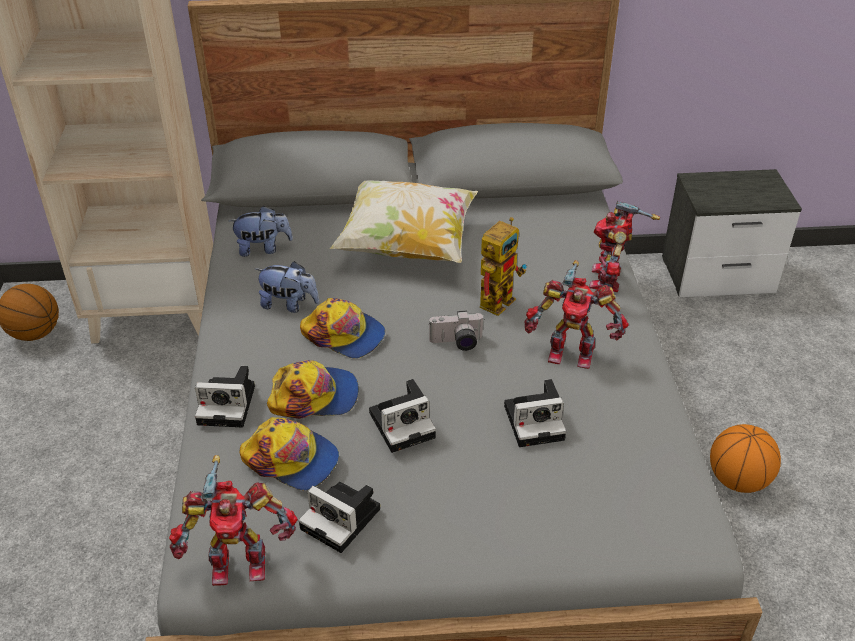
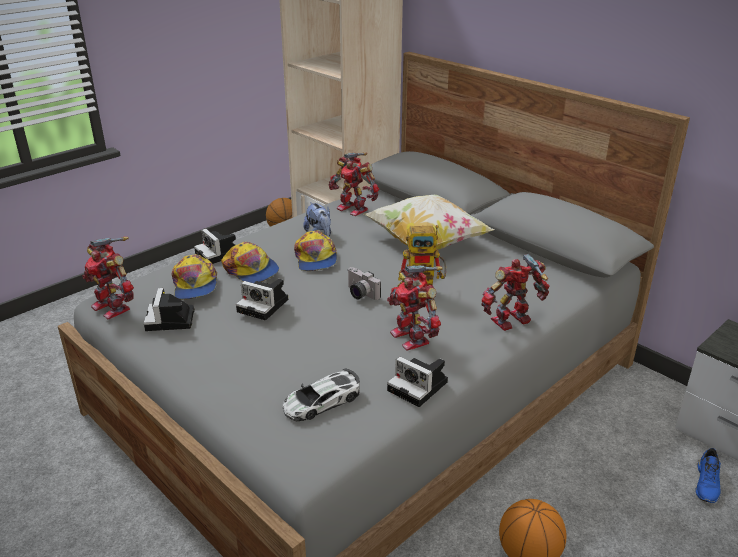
camera: 50 degrees right, 10 degrees down
(263, 248) = (353, 208): plush toy -> toy robot
(536, 421) = (329, 351): camera -> camera (420, 387)
(619, 472) = (321, 401): none -> toy car
(748, 327) = (707, 484): none -> blue shoe

